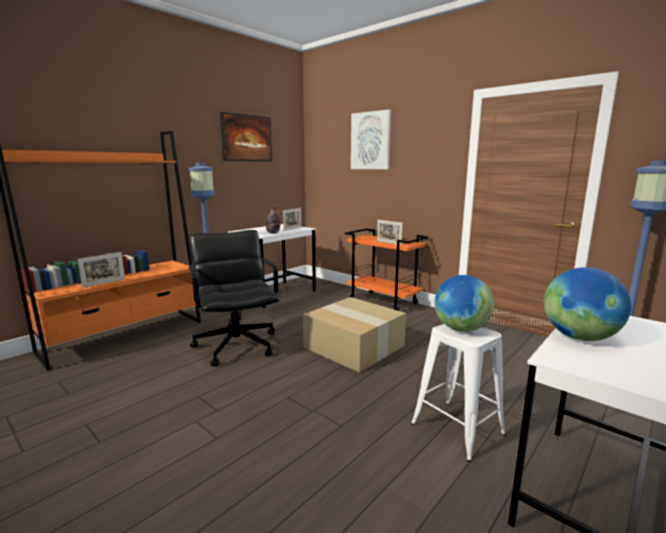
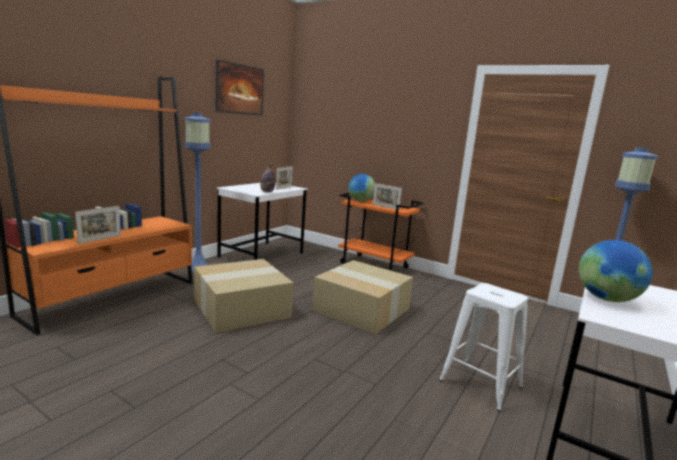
camera: 10 degrees left, 0 degrees up
(237, 345) = (242, 308): black office chair -> cardboard box
(370, 141) = (368, 103): picture -> none
(461, 329) = (492, 292): globe -> globe (360, 201)

